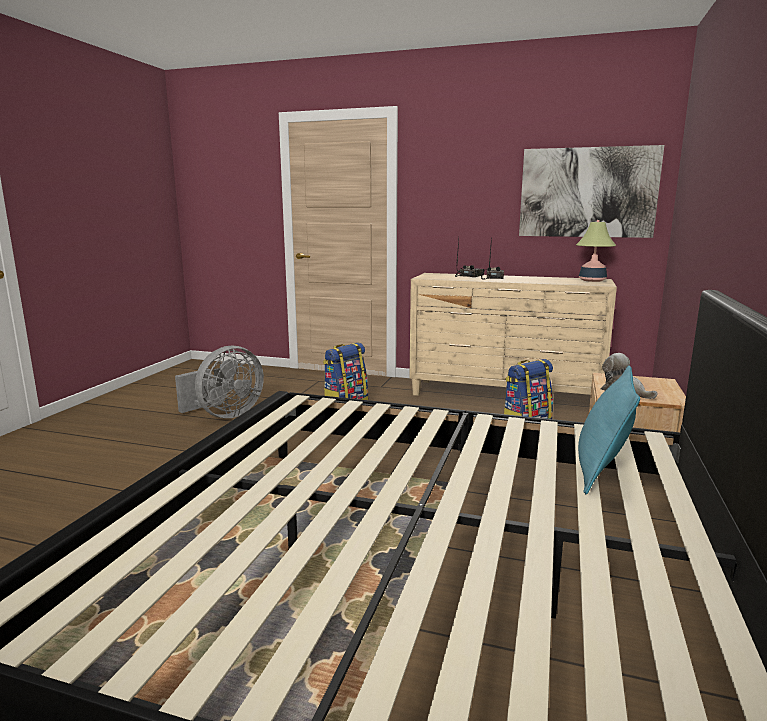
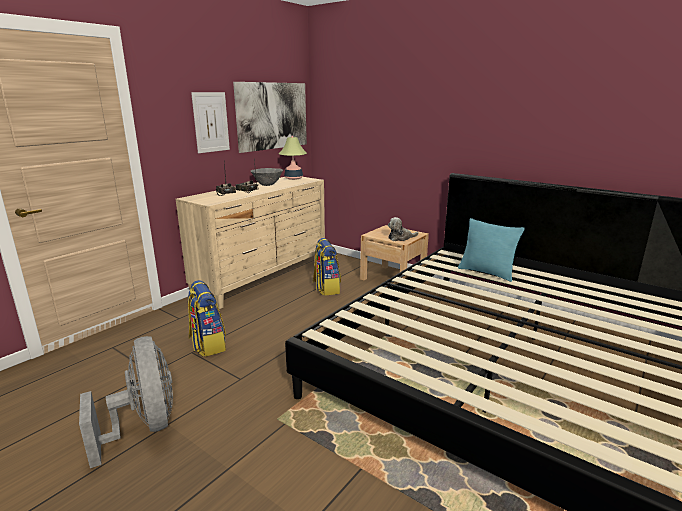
camera: 70 degrees left, 5 degrees up
(484, 196) = (211, 122): none -> picture
(531, 279) = (267, 185): none -> grey bowl

